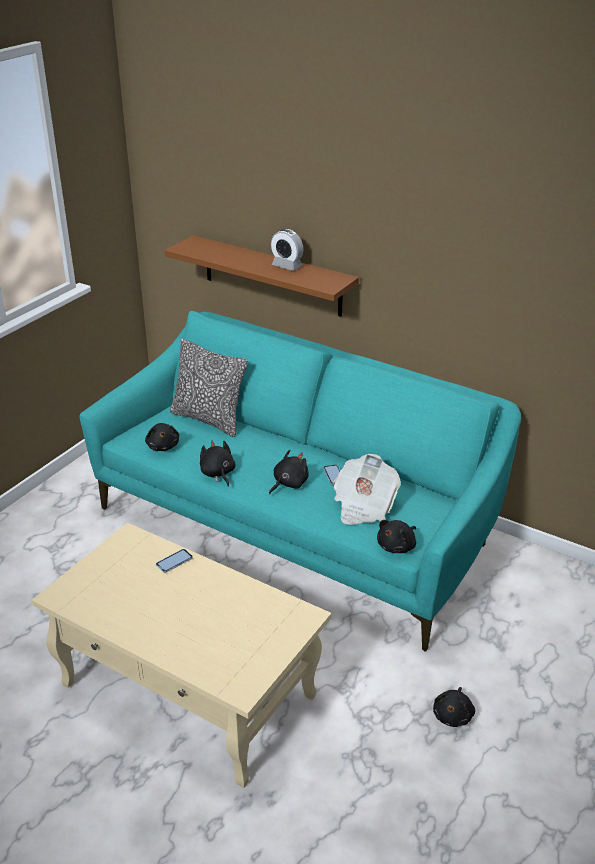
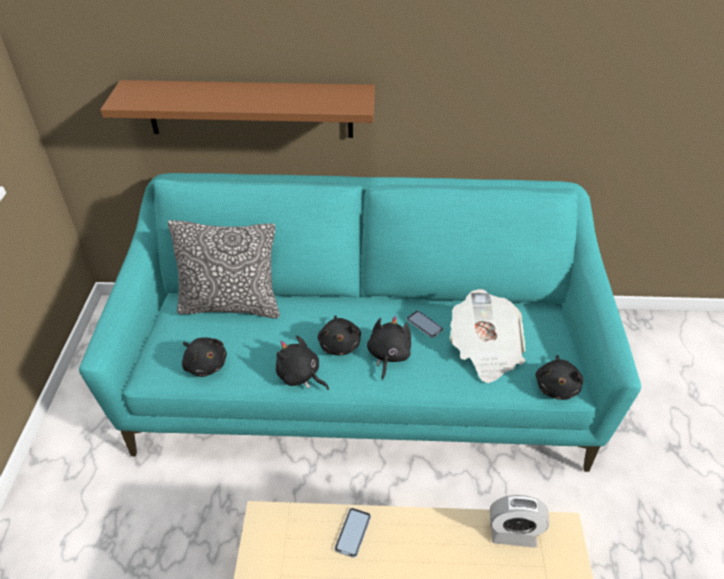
camera: 30 degrees left, 10 degrees up
(287, 266) = (280, 92): alarm clock -> alarm clock (513, 533)
(453, 715) = (666, 533): black plush toy -> black plush toy (339, 344)

